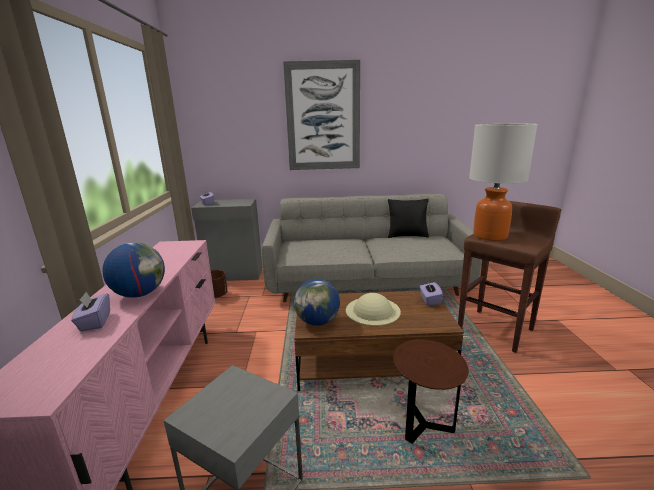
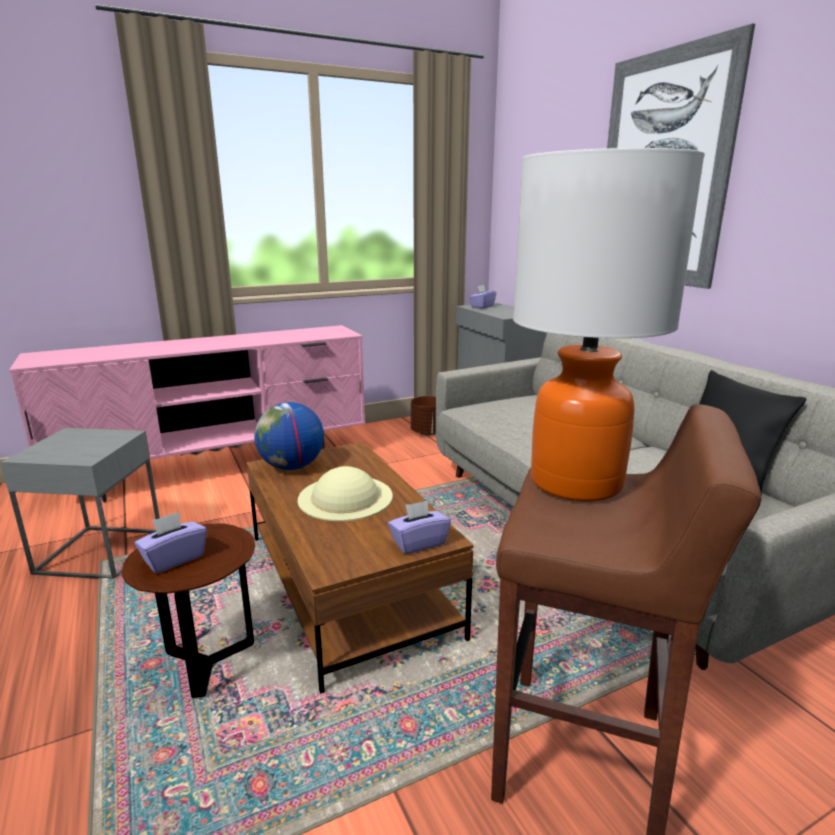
camera: 65 degrees right, 0 degrees up
(95, 322) = (141, 349): purple tissue box -> purple tissue box (174, 559)
(140, 294) = (198, 347): globe -> none

